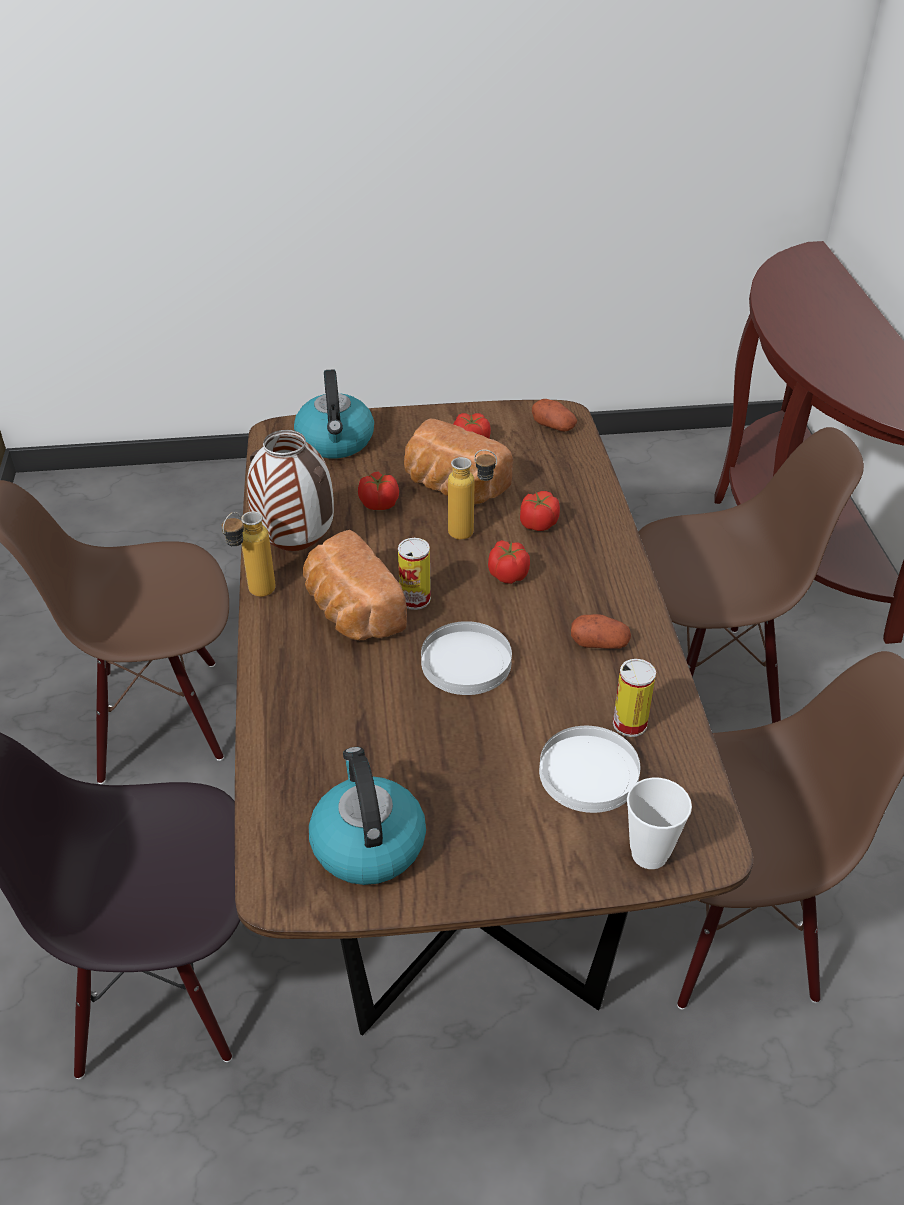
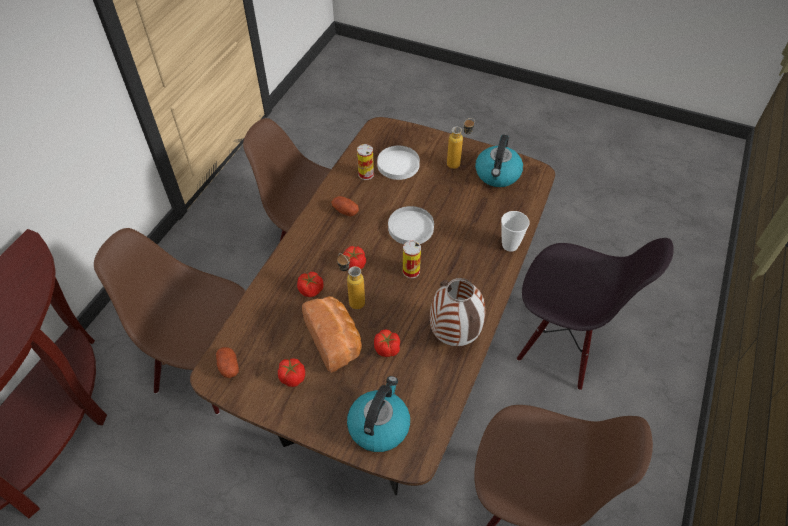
camera: 150 degrees left, 10 degrees up
(254, 595) = (493, 312): bottle -> bottle (458, 163)
(350, 612) = (448, 278): bread -> none
(649, 854) = (401, 133): cup -> cup (510, 245)

